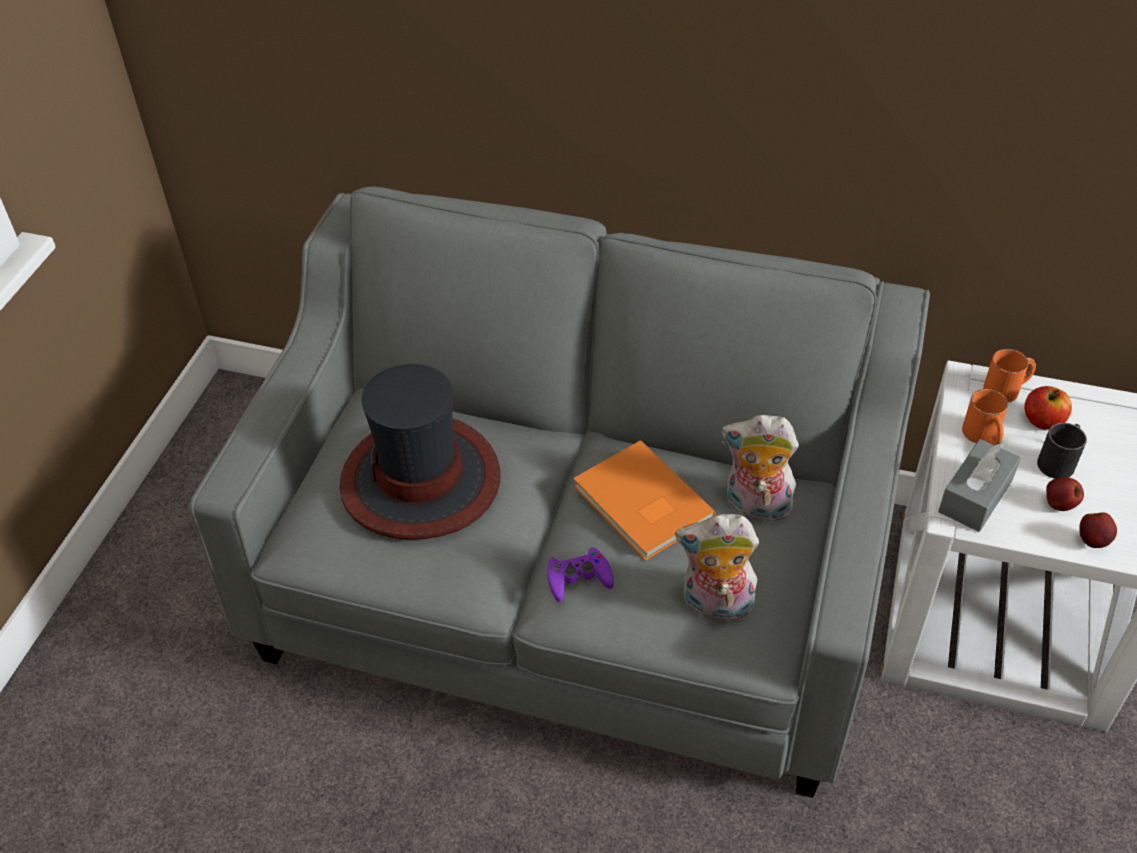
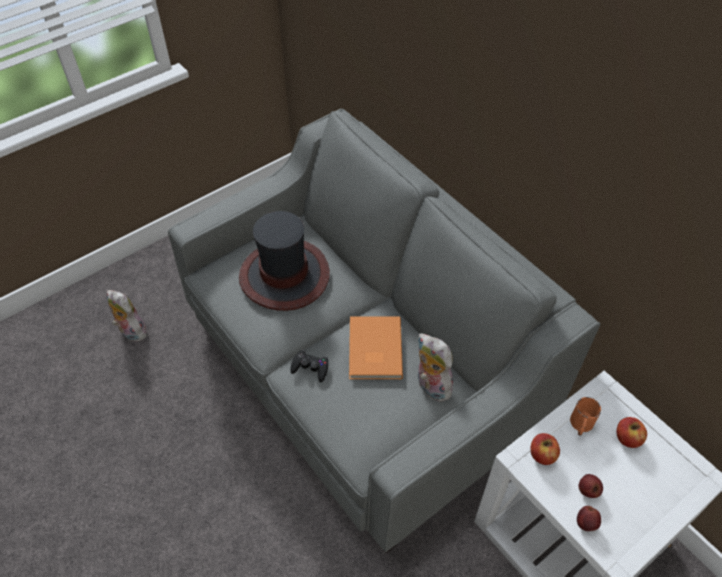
camera: 35 degrees right, 5 degrees up
(578, 578) = (310, 368): purple game controller -> black game controller
(715, 605) = (362, 423): plush toy -> plush toy (131, 331)
(975, 496) = (542, 455): grey tissue box -> apple
(1007, 388) = (623, 407): orange mug -> none
(1059, 460) = (614, 466): black mug -> none

